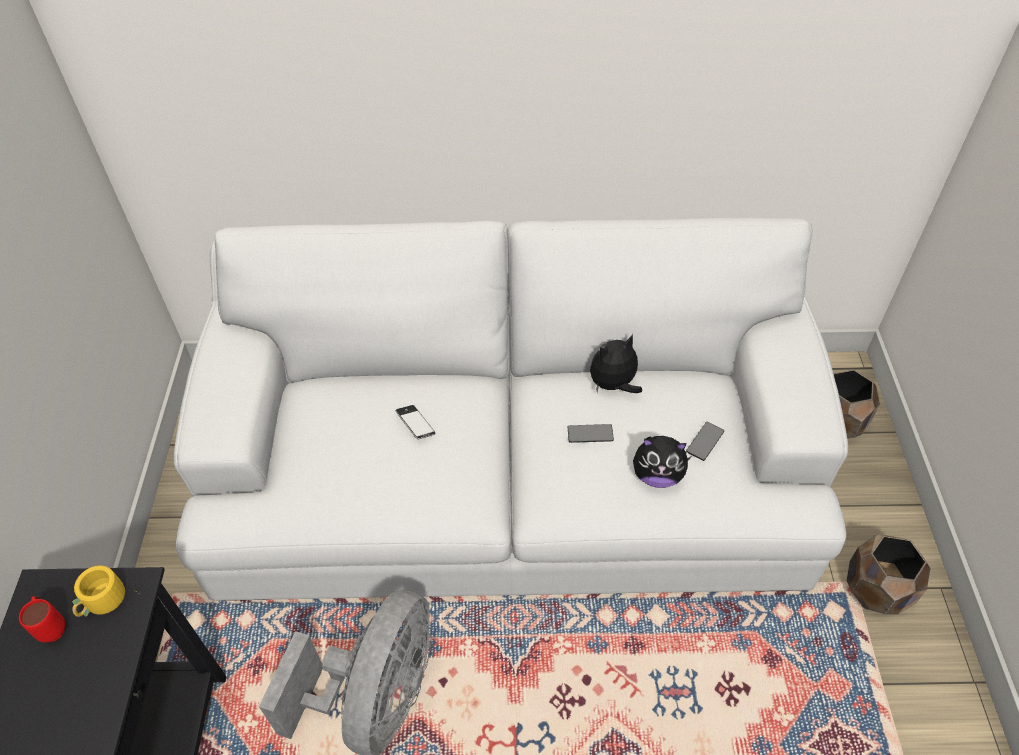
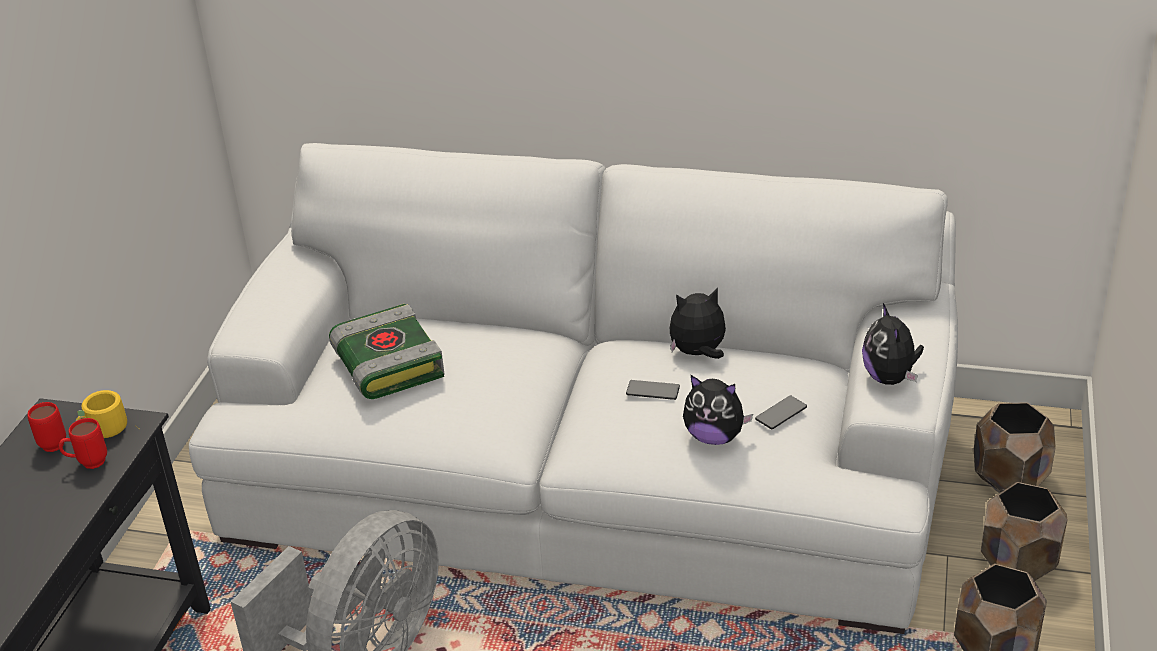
camera: 15 degrees right, 15 degrees down
(97, 650) = (87, 464): none -> red mug
(344, 439) = (386, 363): none -> book
(415, 424) = (466, 360): phone -> none
(794, 400) = (890, 378): none -> plush toy
(868, 504) = (1019, 563): none -> brown planter

